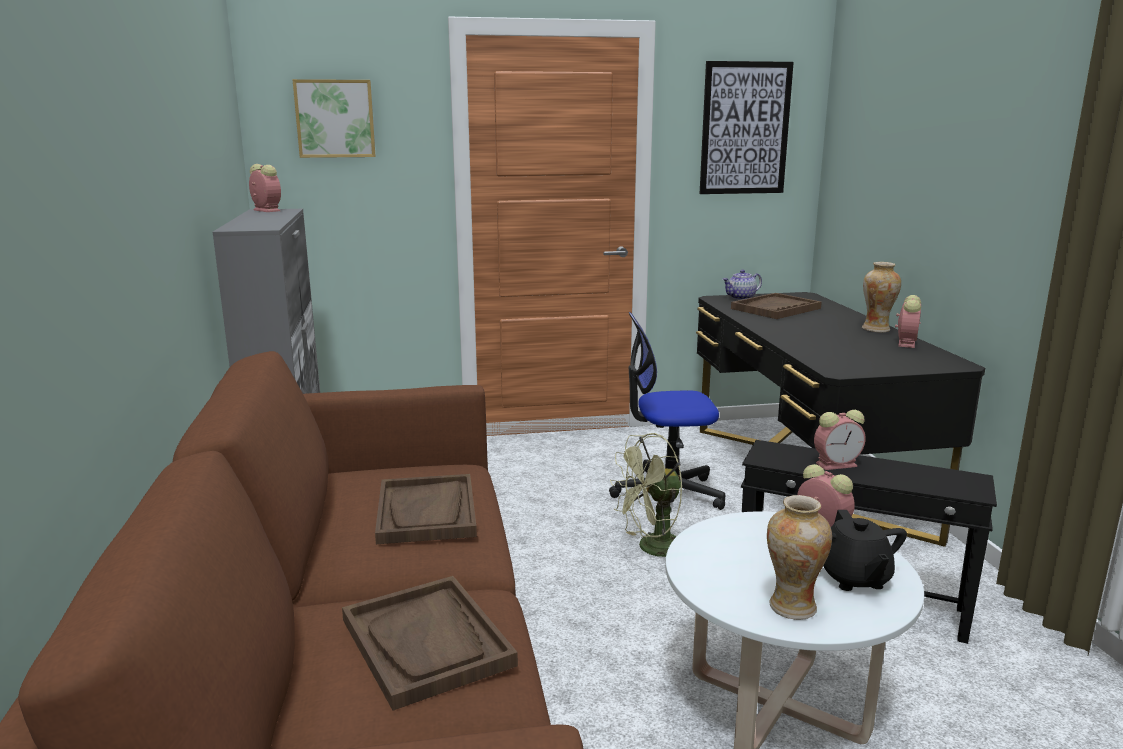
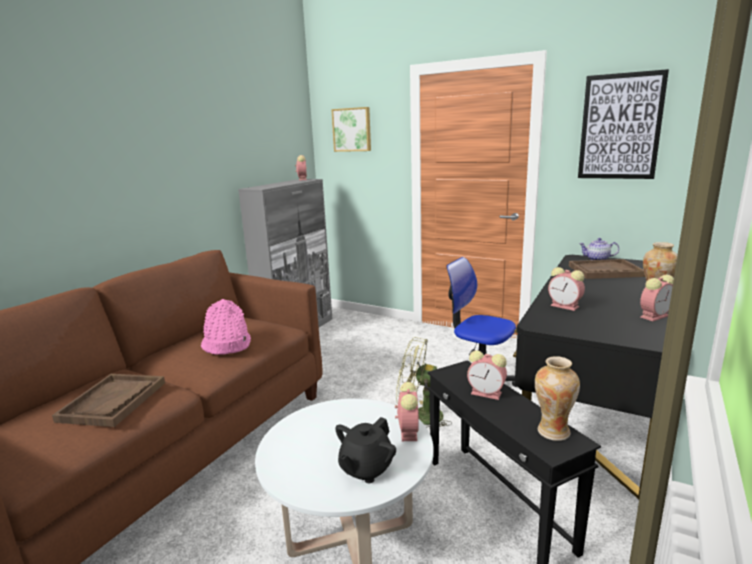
camera: 40 degrees right, 0 degrees up
(427, 512) = (226, 345): brown tray -> pink hat
(792, 607) = (299, 466): vase -> vase (553, 431)
(822, 349) = (566, 306): none -> alarm clock

